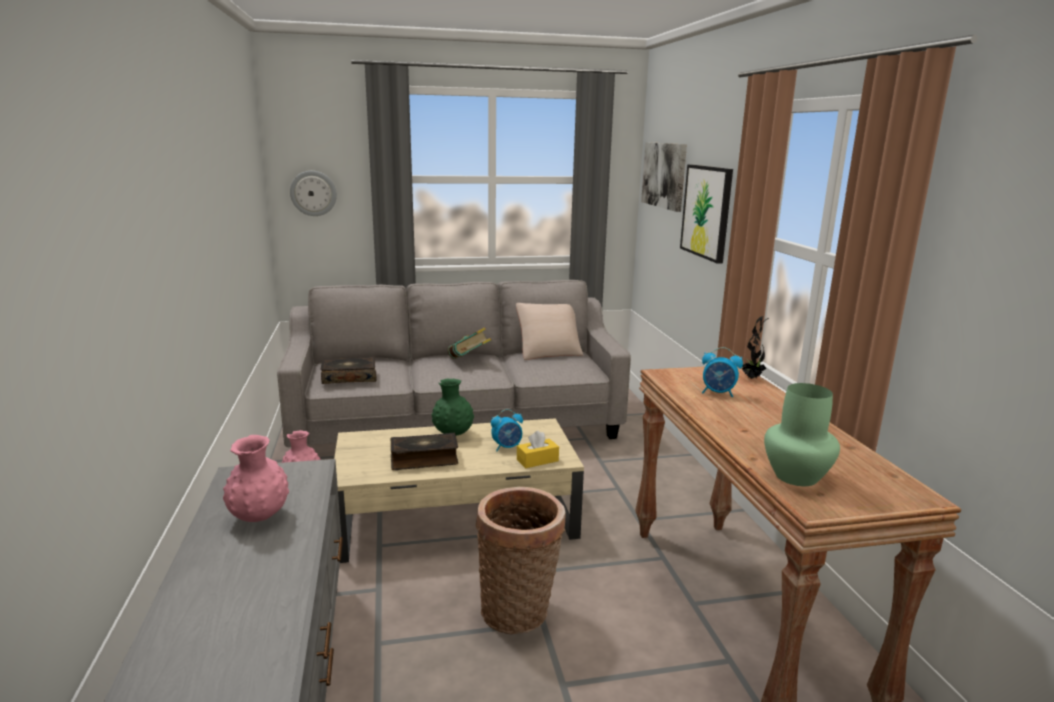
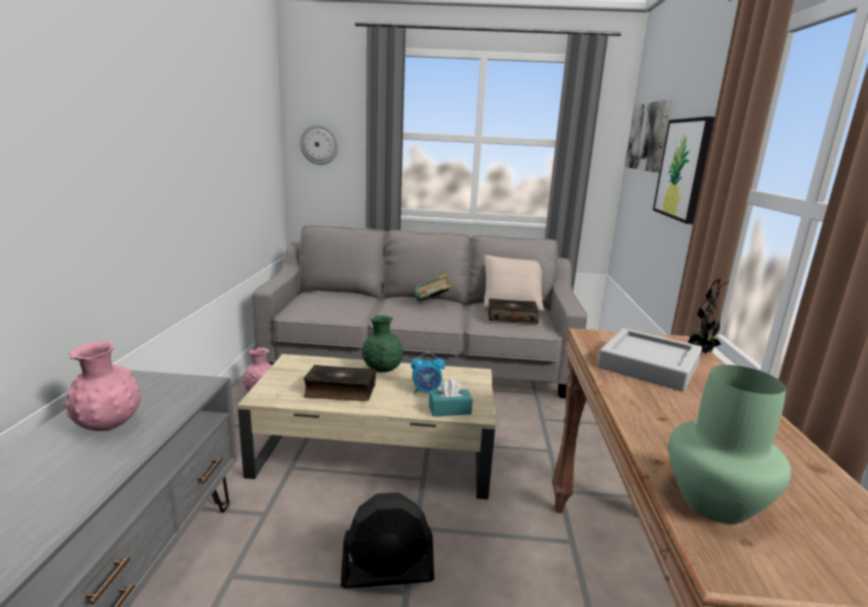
camera: 15 degrees right, 0 degrees up
(349, 377) = (318, 306): book -> book (512, 318)
(519, 612) = (387, 573): basket -> black fan
(537, 460) = (449, 410): yellow tissue box -> turquoise tissue box
(718, 393) = (648, 366): alarm clock -> grey tray

